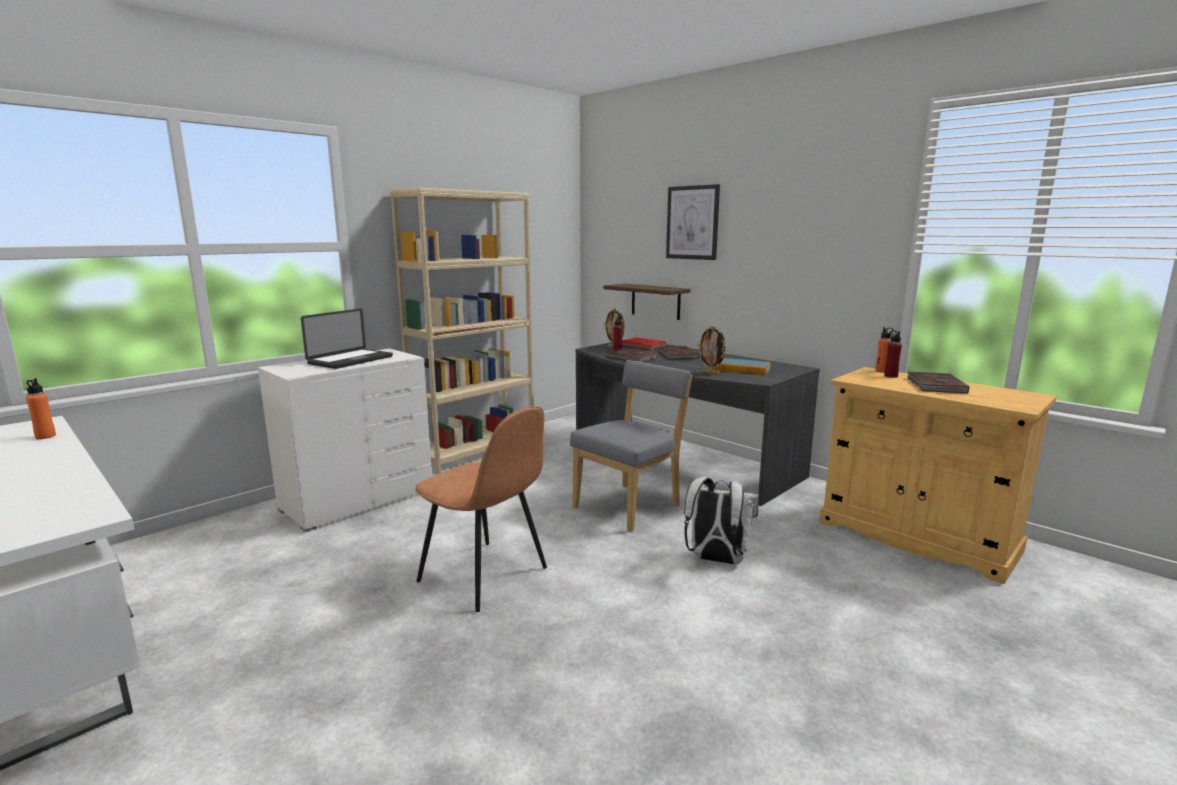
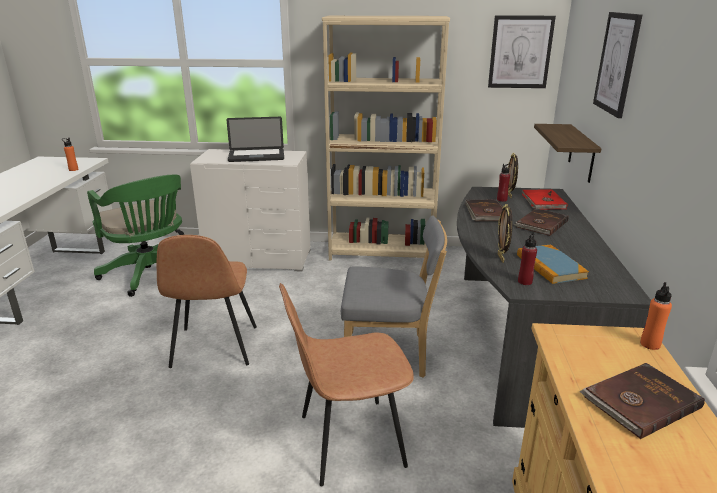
camera: 50 degrees right, 10 degrees up
(240, 568) = (151, 275): none -> green office chair
(553, 229) = (520, 52): none -> picture
(716, 560) = (348, 441): white backpack -> brown chair
(891, 376) = (632, 357): red bottle -> red bottle (525, 281)

